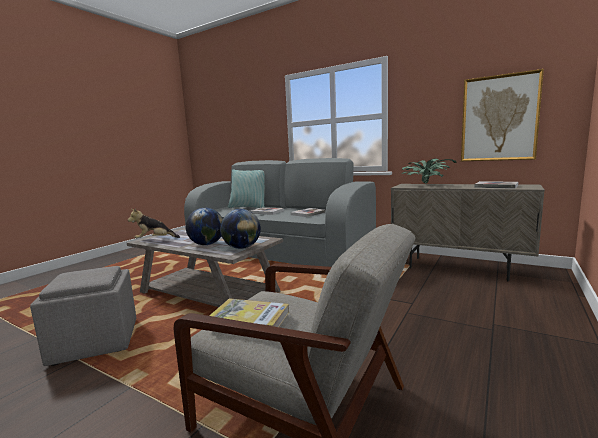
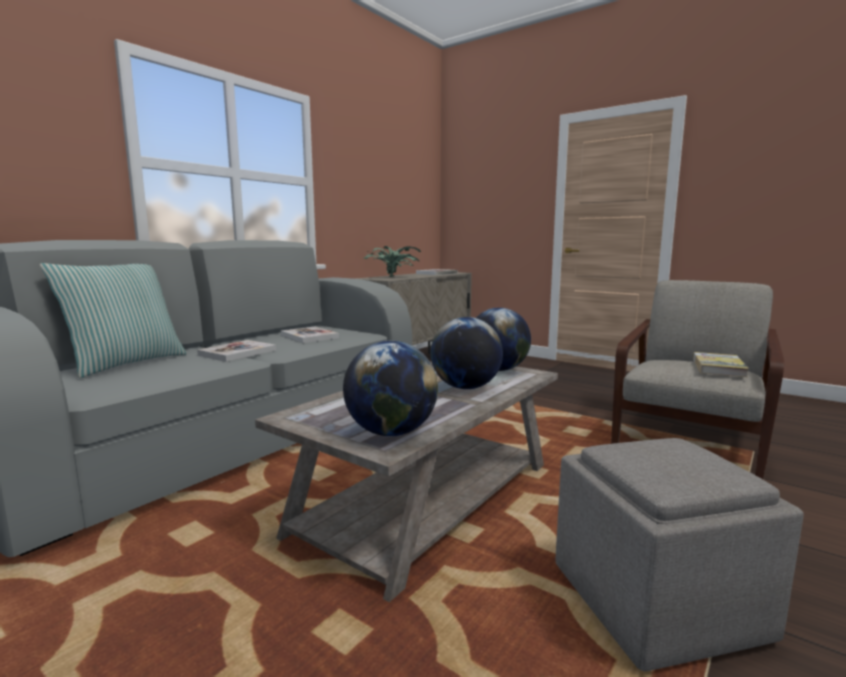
camera: 85 degrees left, 0 degrees up
(154, 240) = (391, 432): plush toy -> globe
(499, 118) = (401, 208): picture -> none

